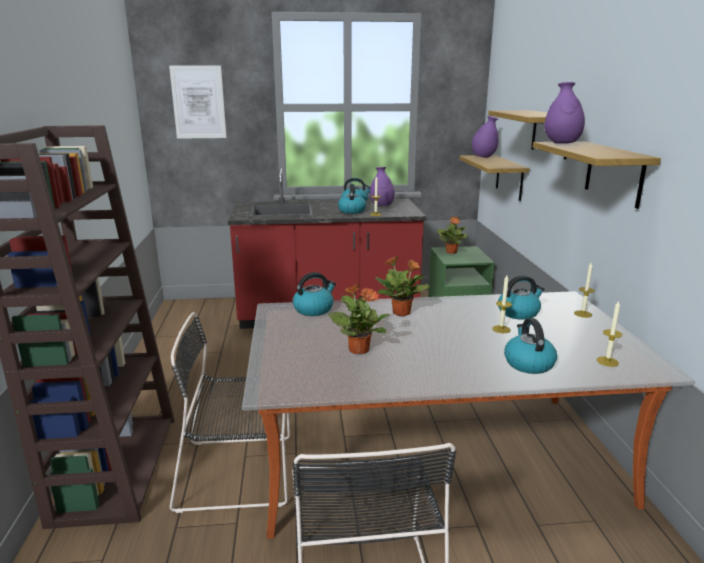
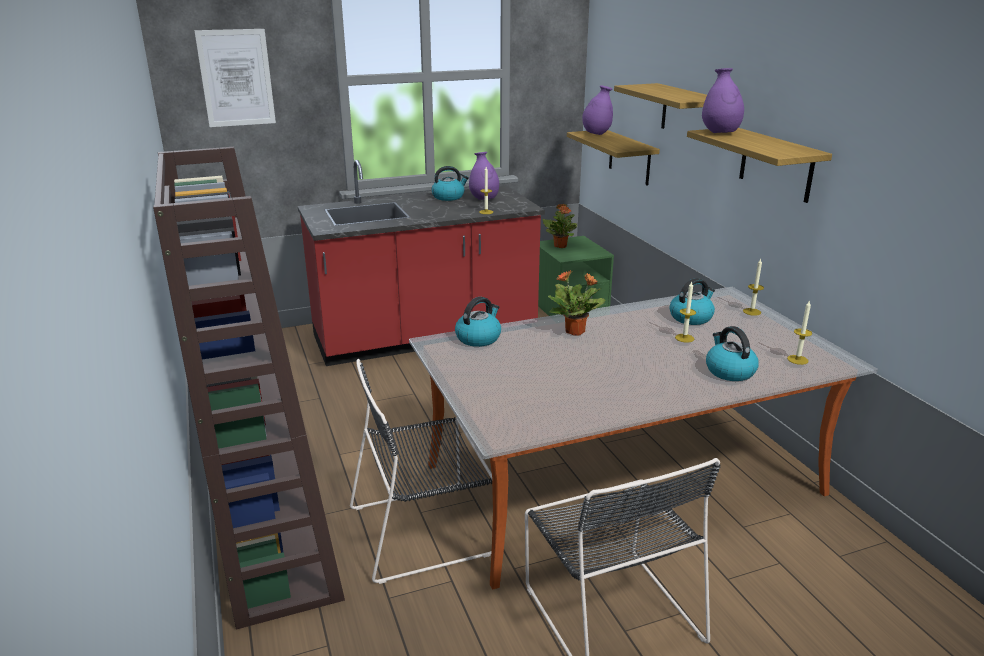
camera: 15 degrees left, 5 degrees up
(351, 211) = (454, 209): kettle -> none
(358, 349) = (558, 378): potted plant -> none

